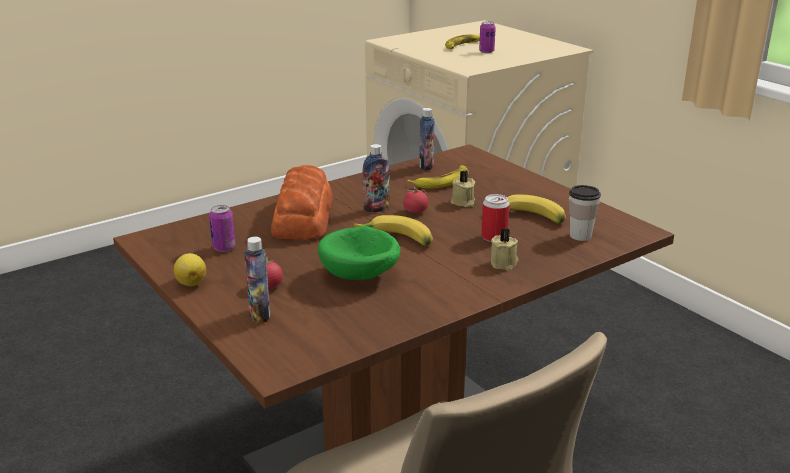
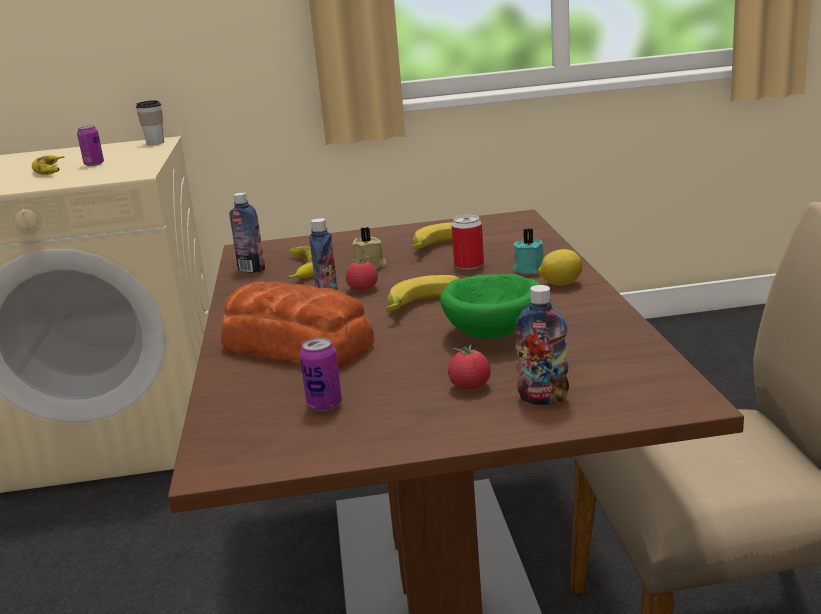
camera: 60 degrees left, 5 degrees down
(191, 282) = (408, 437): lemon -> lemon (560, 284)
(504, 263) = (529, 269): beige candle -> turquoise candle
(580, 236) = (504, 236): cup -> cup (155, 143)

